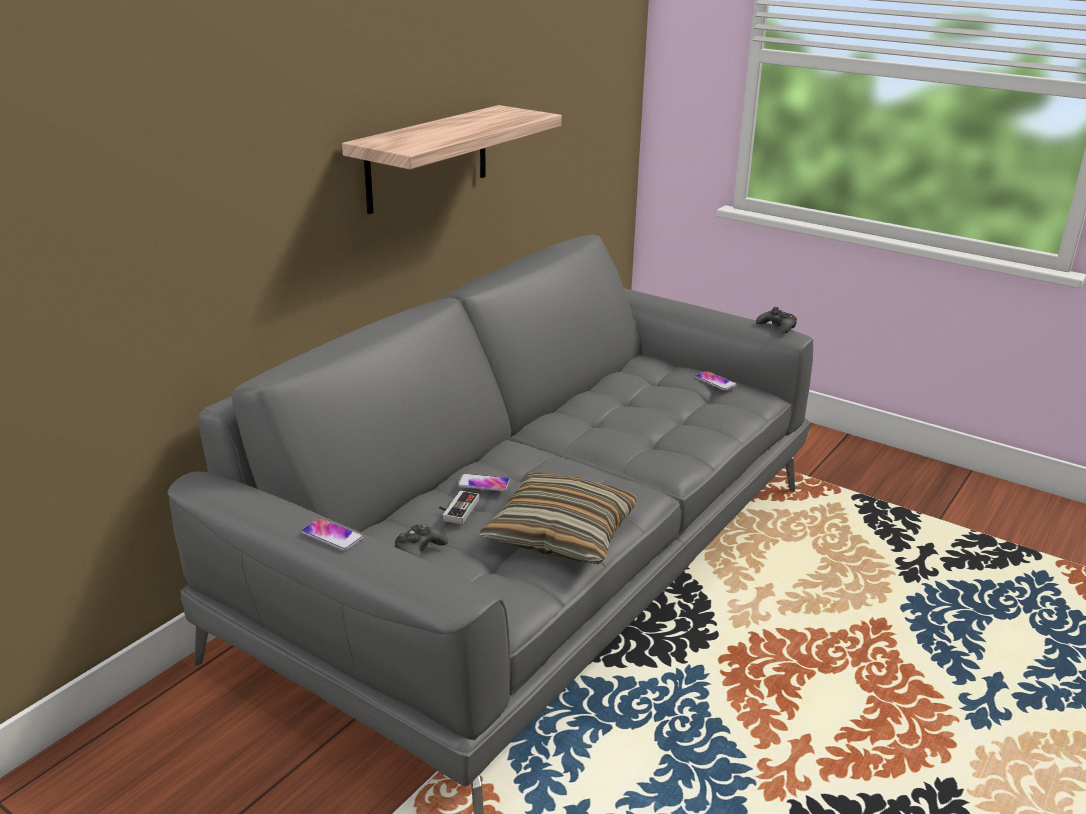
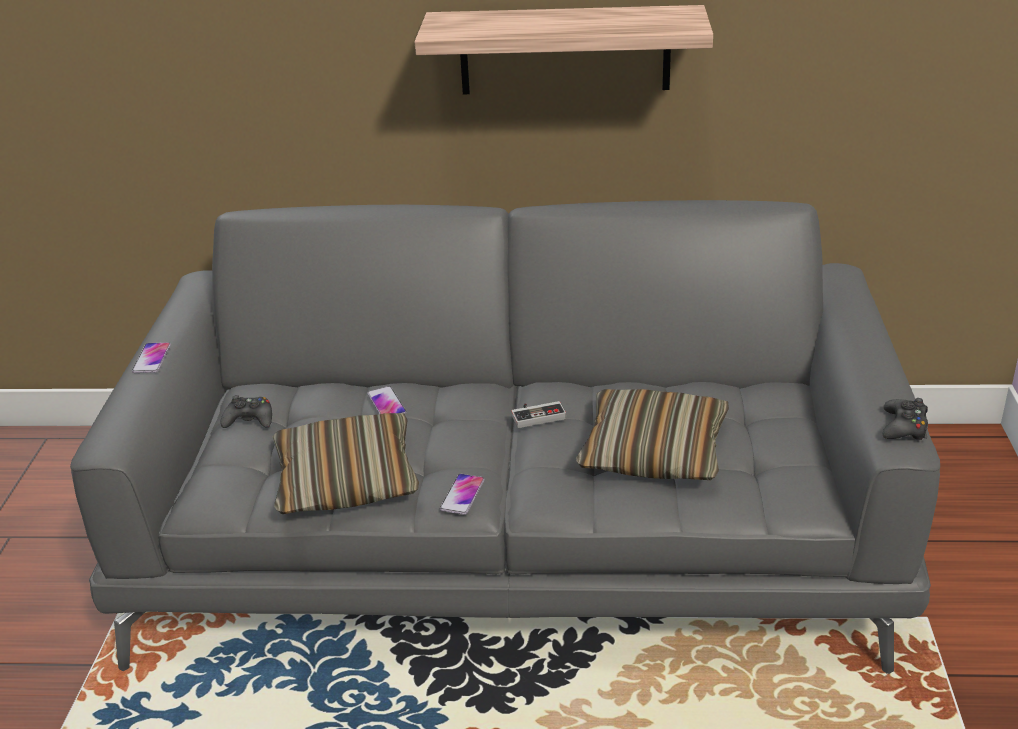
camera: 60 degrees right, 5 degrees up
(456, 509) = (331, 409): game controller -> game controller (537, 415)
(661, 417) = (653, 452): none -> pillow
(715, 381) = (791, 455): phone -> phone (462, 495)

